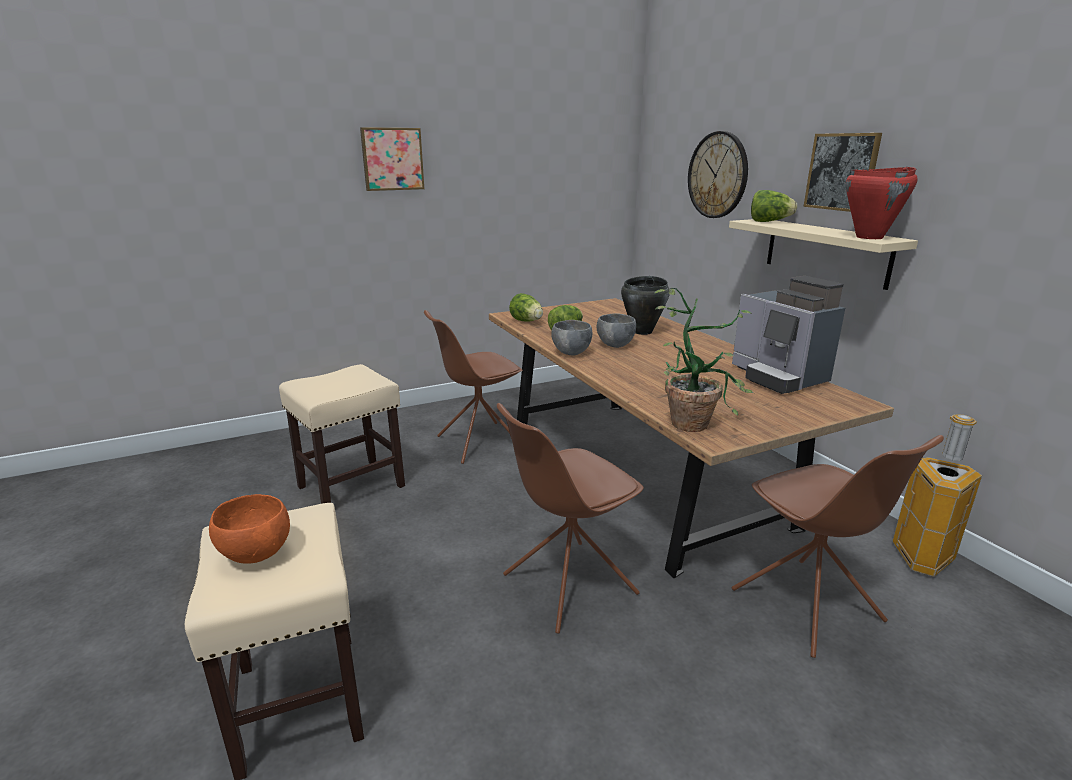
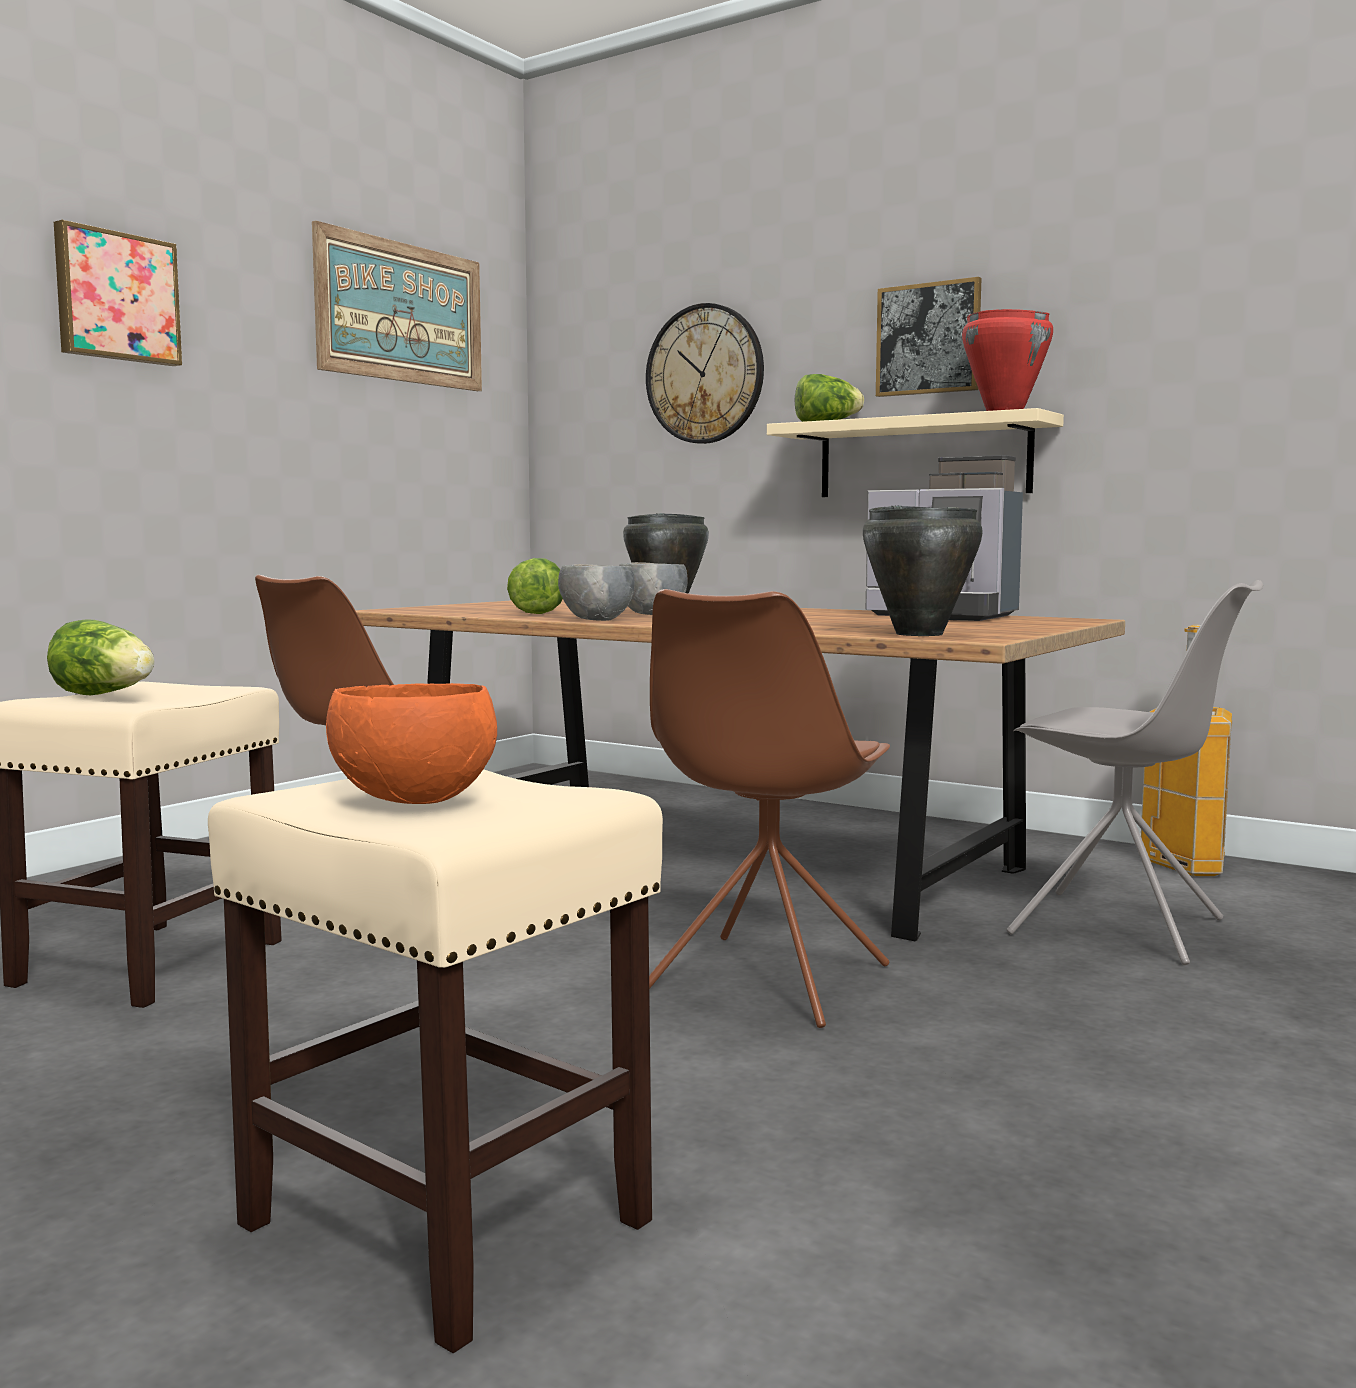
camera: 30 degrees left, 15 degrees down
(527, 321) = (441, 611): lettuce -> lettuce (105, 695)
(554, 139) = (401, 312): none -> picture
(694, 420) = (919, 634): potted plant -> black cooking pot
(808, 607) = (1121, 928): brown chair -> grey chair

